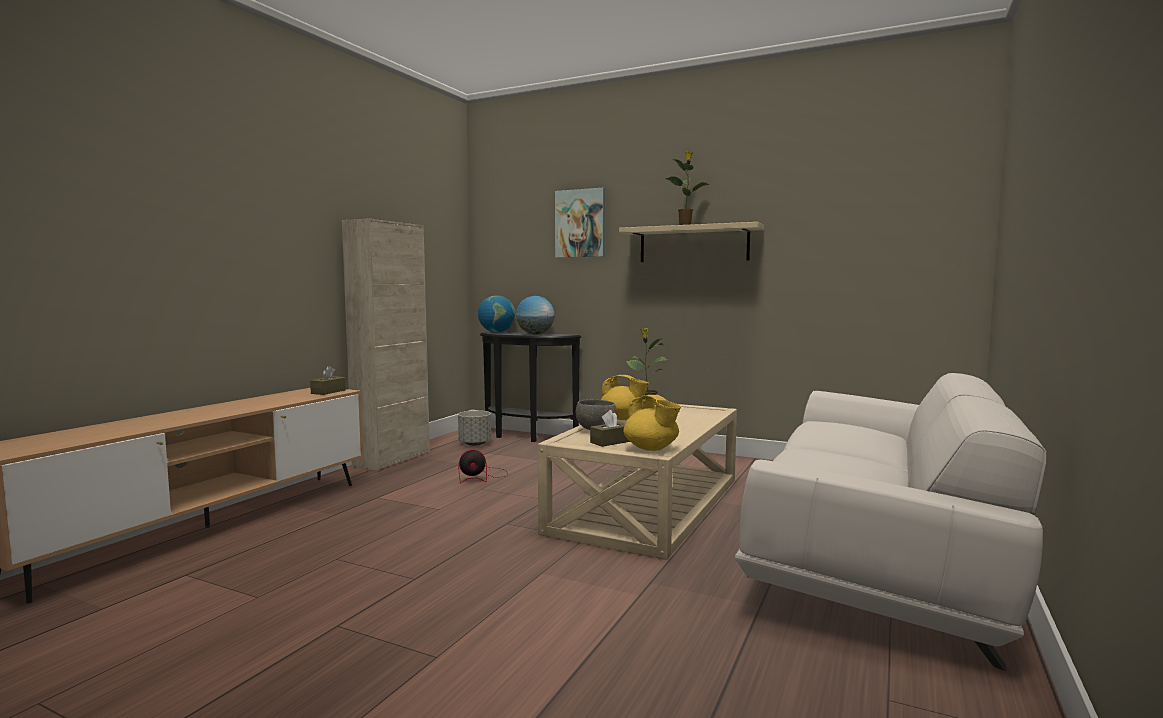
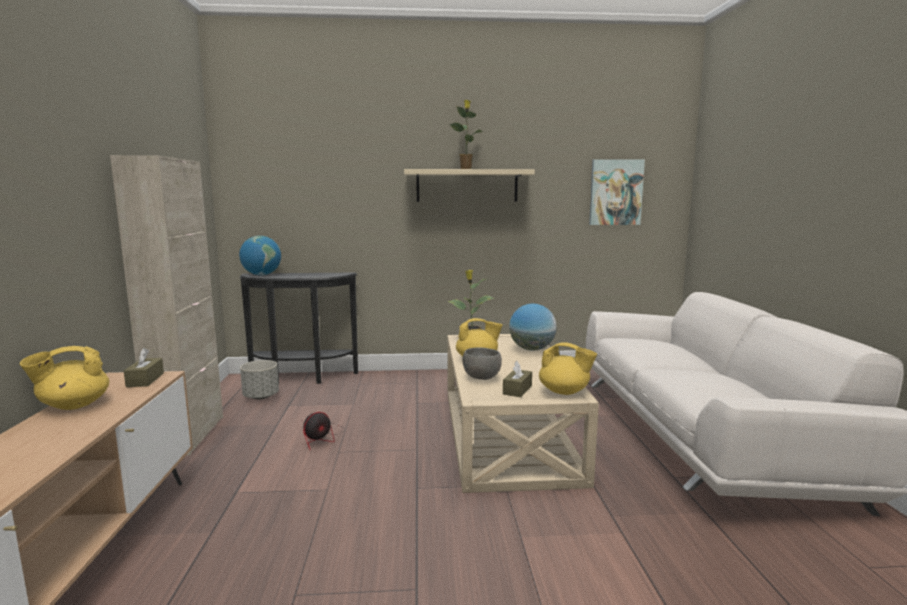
camera: 30 degrees left, 5 degrees up
(267, 398) = (73, 405): none -> yellow teapot
(535, 334) = (311, 275): globe -> globe (532, 349)
(580, 223) = (350, 161): picture -> picture (615, 192)

